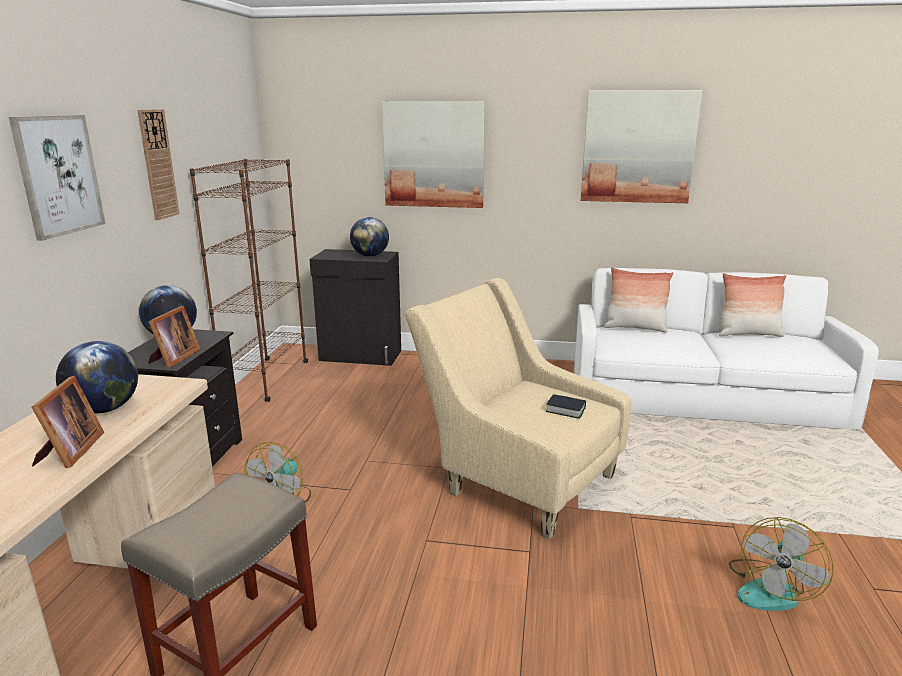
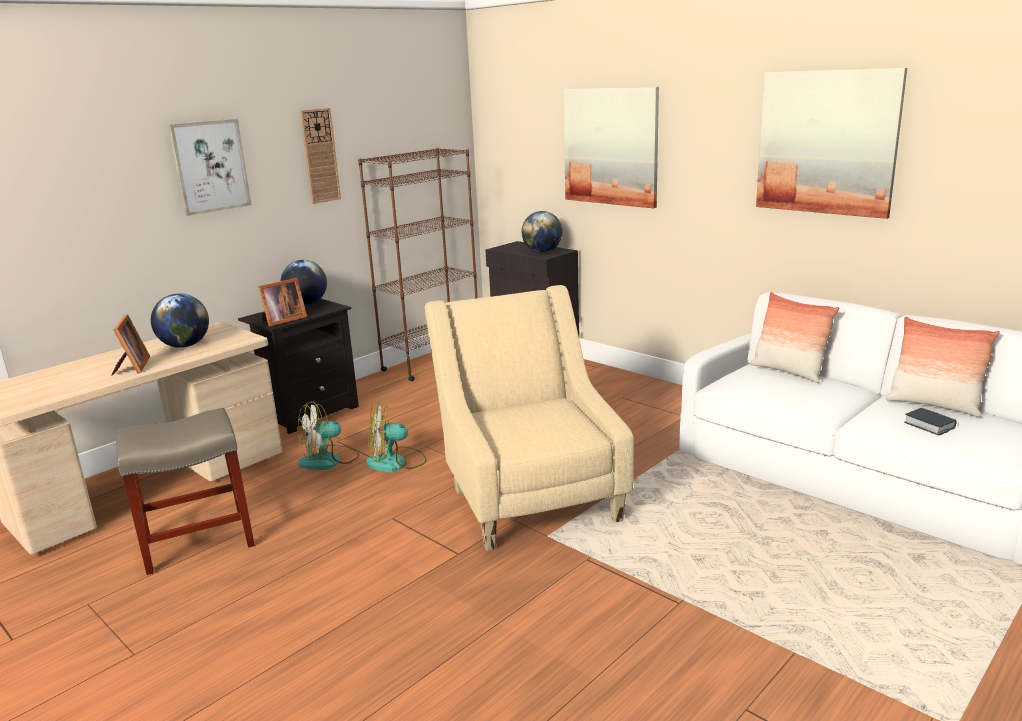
camera: 35 degrees right, 0 degrees up
(69, 452) = (132, 367): picture frame -> picture frame turned 45 degrees counterclockwise
(565, 410) = (550, 430): book -> book (929, 425)
(771, 589) = (630, 663): fan -> fan (396, 463)

